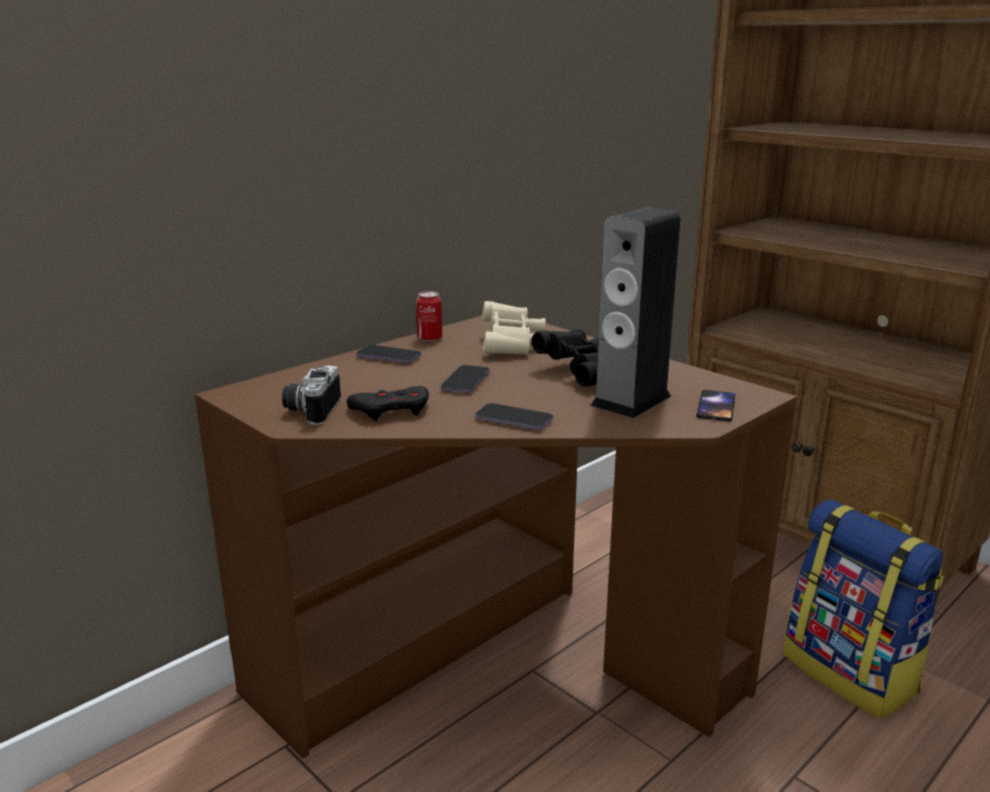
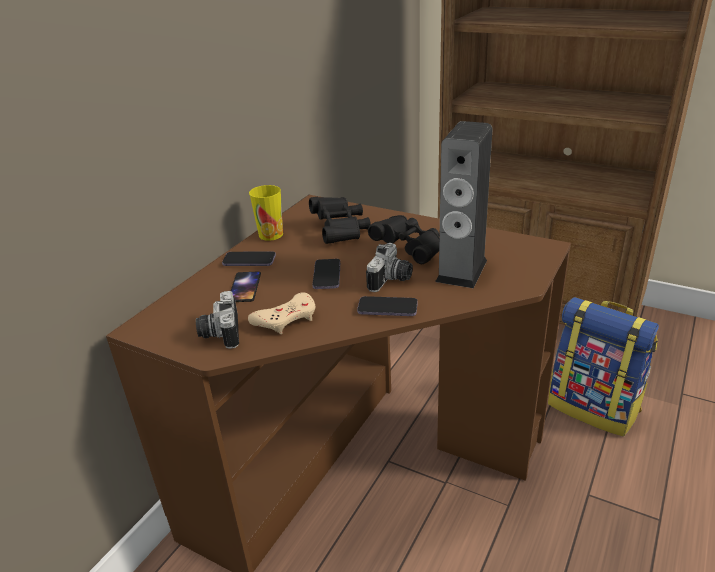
camera: 15 degrees left, 10 degrees up
(391, 410) = (286, 319): black game controller -> beige game controller
(429, 338) = (271, 234): can -> cup
(512, 345) = (340, 230): beige binoculars -> black binoculars
(538, 397) = (392, 280): none -> camera
(716, 406) = (523, 264): phone -> phone (245, 287)

